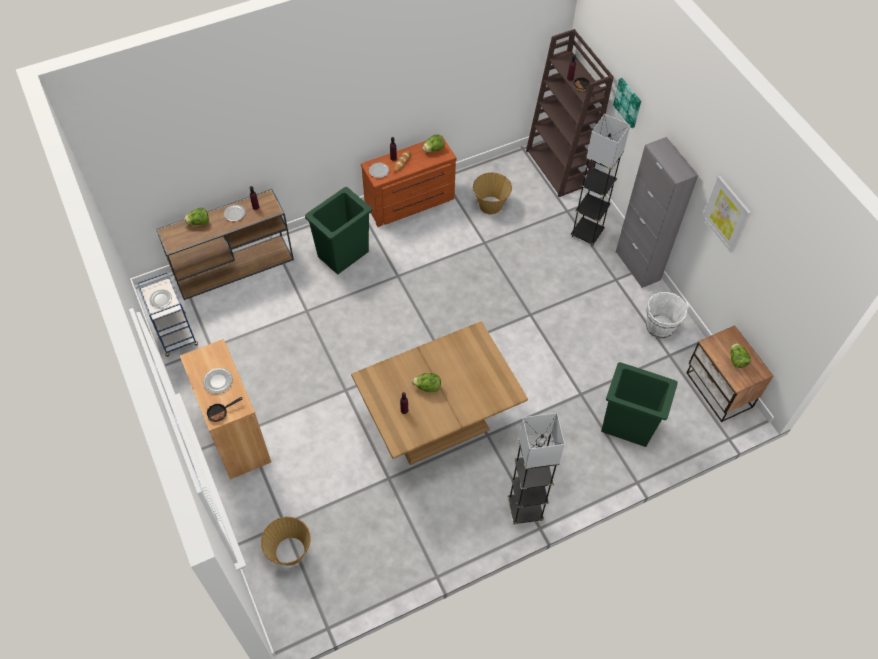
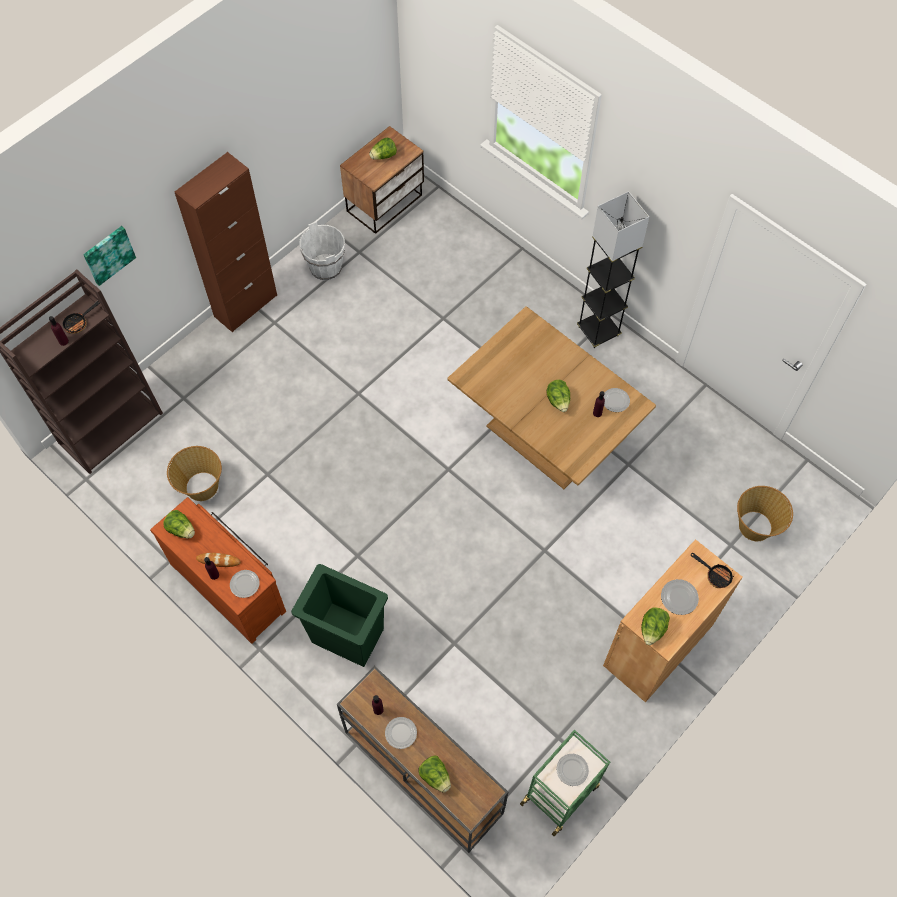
camera: 110 degrees left, 5 degrees up
(176, 335) = (561, 792): blue cart -> green cart
(206, 355) = (652, 629): none -> lettuce
(409, 428) = (615, 400): none -> plate
(587, 233) = (213, 368): grey floor lamp -> none
(628, 425) = (462, 268): green trash can -> none
(637, 266) = (245, 306): grey cabinet -> brown cabinet
(727, 214) = (271, 123): picture -> none

